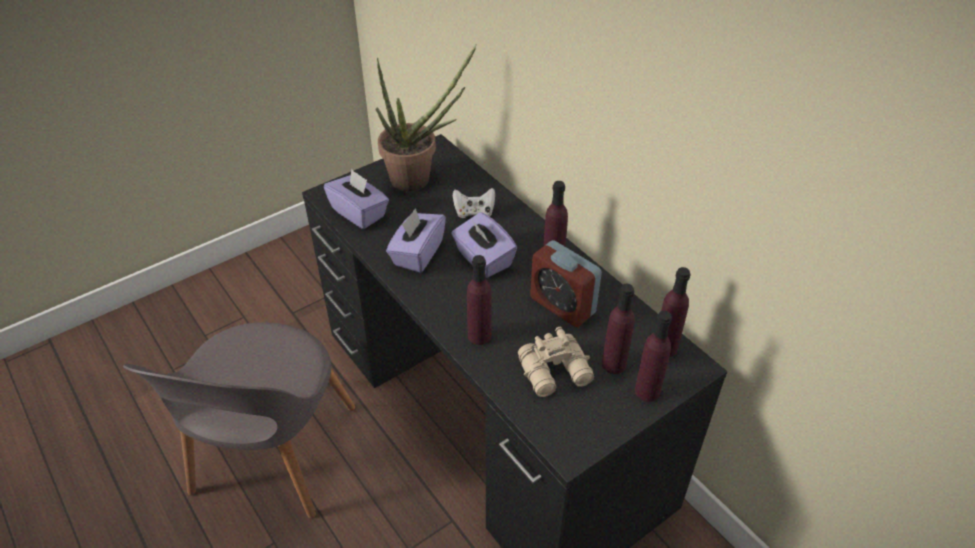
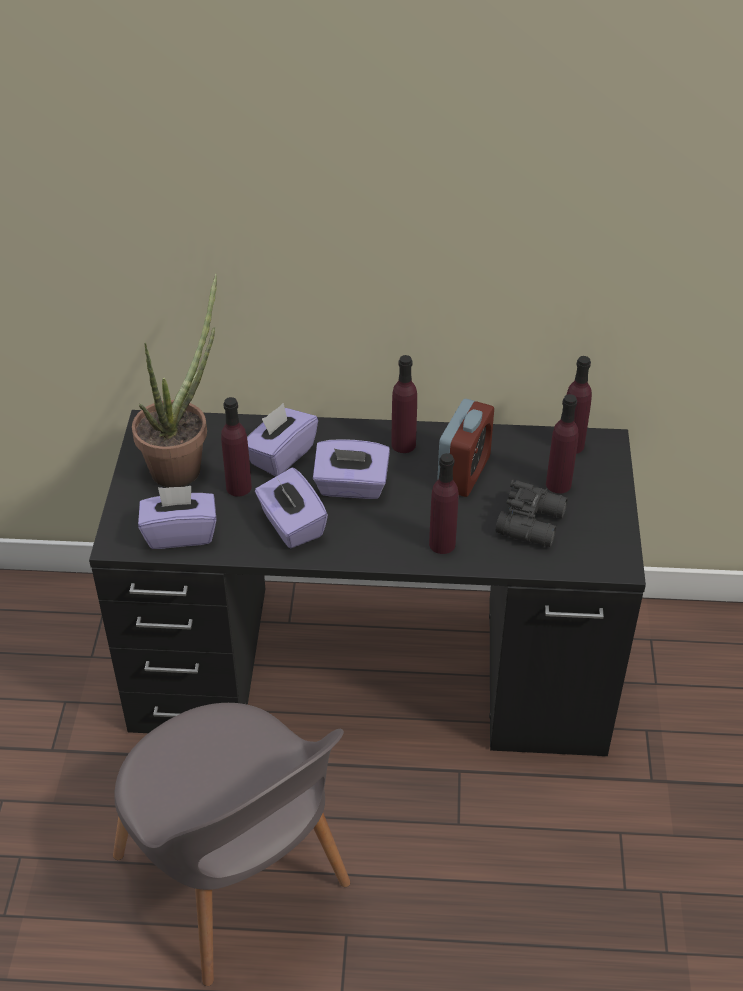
camera: 50 degrees left, 0 degrees up
(474, 212) = (280, 455): white game controller -> purple tissue box
(556, 373) = (533, 522): beige binoculars -> black binoculars
(562, 305) = (463, 473): alarm clock -> alarm clock turned 60 degrees counterclockwise
(647, 391) = (604, 484): purple bottle -> purple bottle (239, 487)

